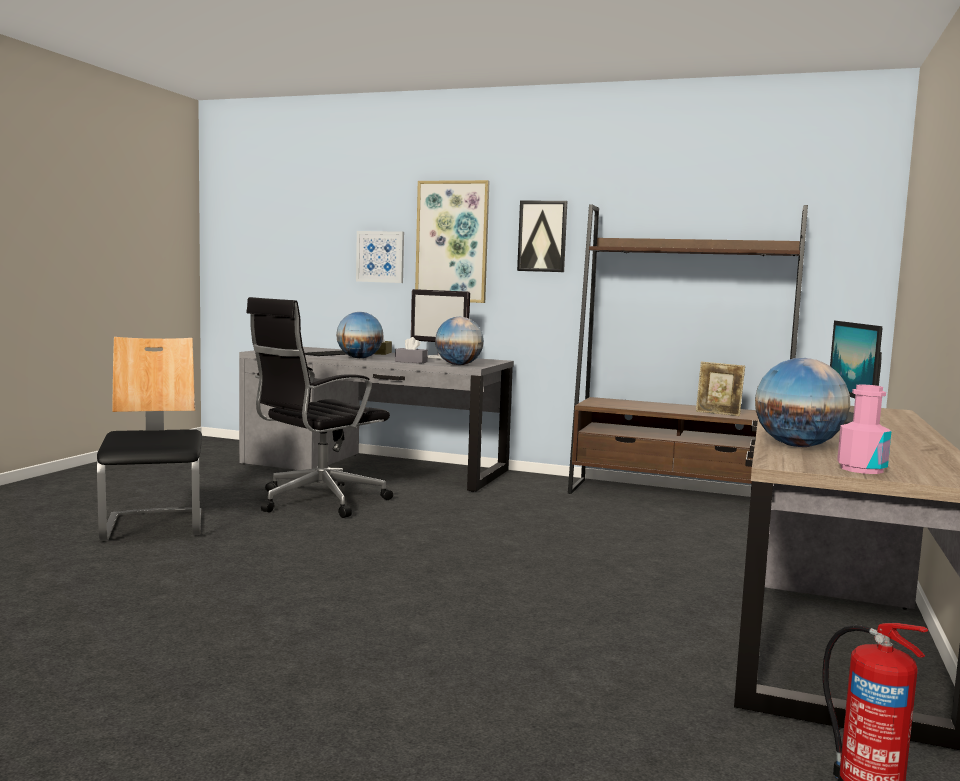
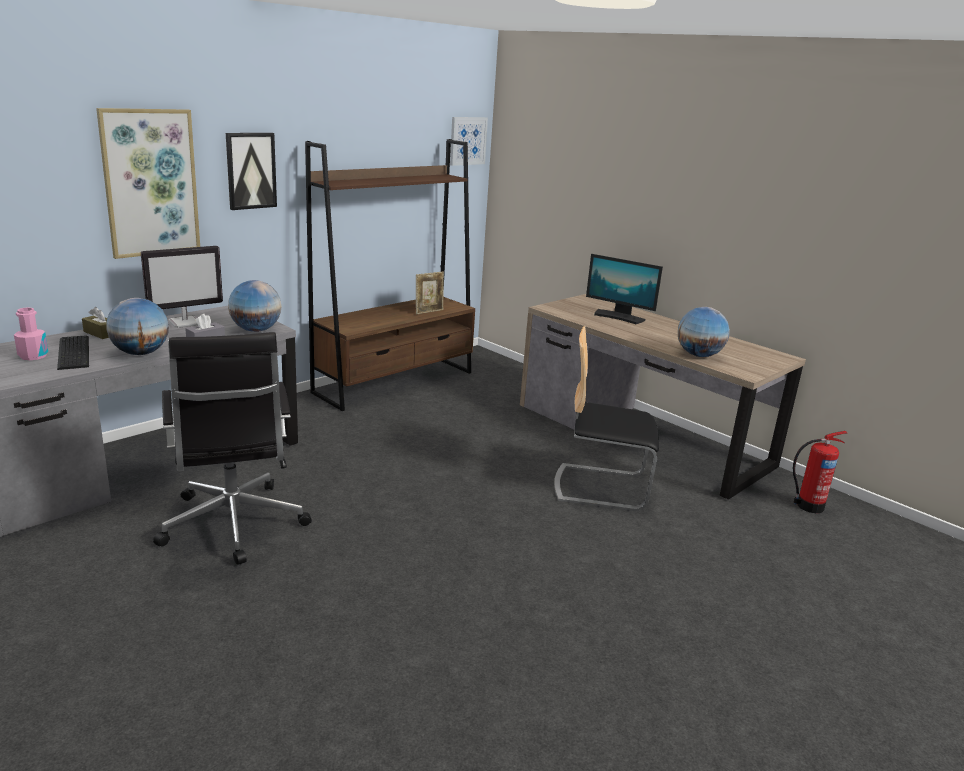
camera: 65 degrees left, 15 degrees up
(154, 526) = (216, 646): chair -> chair (601, 487)
(380, 257) = (51, 210): picture -> picture (467, 141)
(861, 469) = (759, 364): pink bottle -> pink bottle (33, 356)

